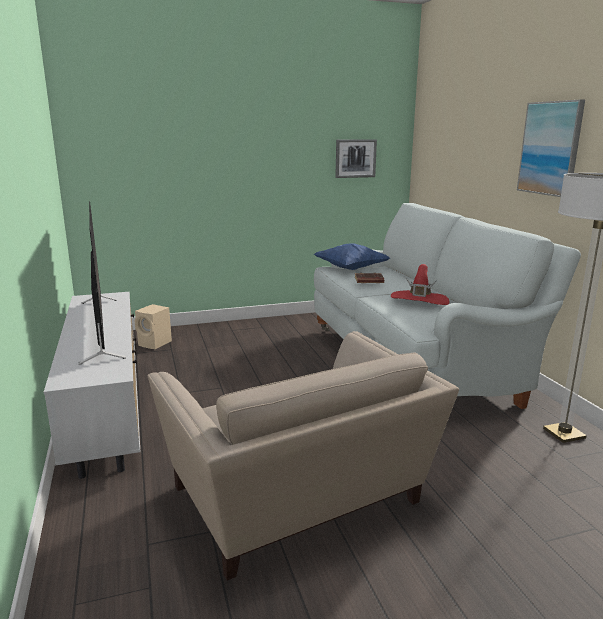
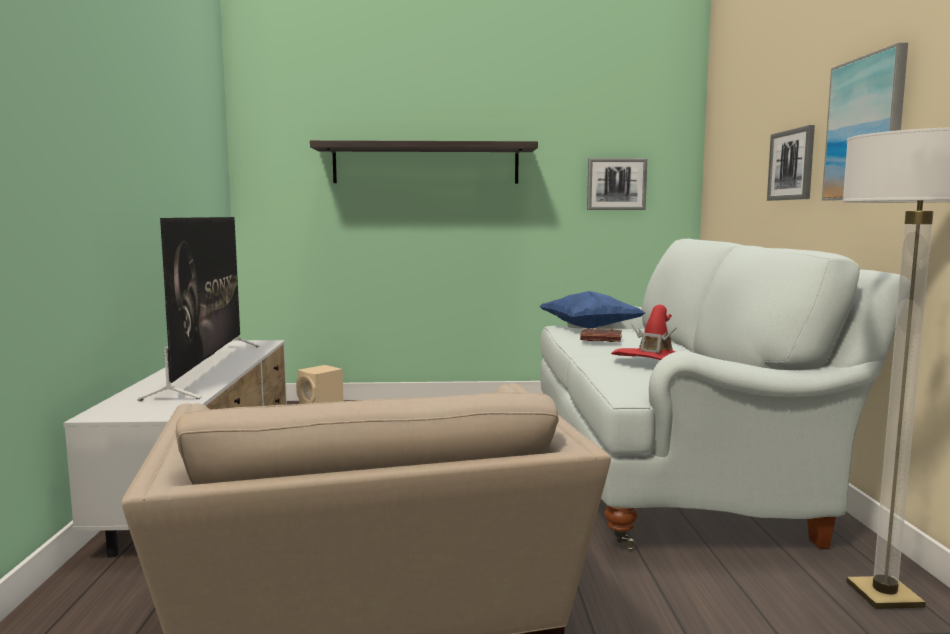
camera: 15 degrees right, 10 degrees down
(217, 145) = (426, 164): none -> shelf
(491, 160) = (792, 165): none -> picture

